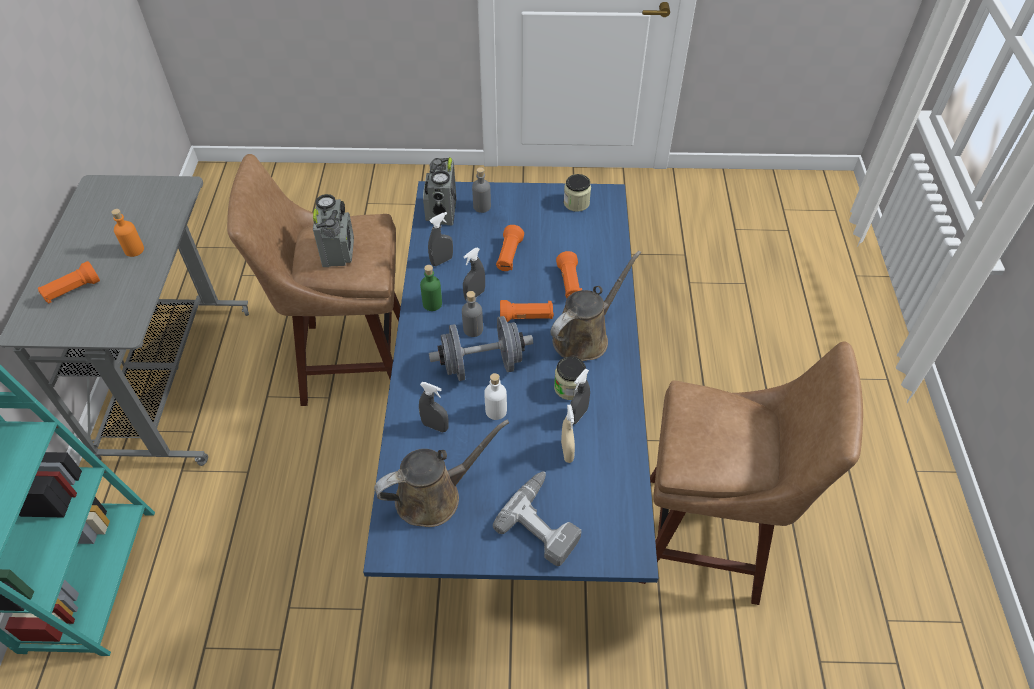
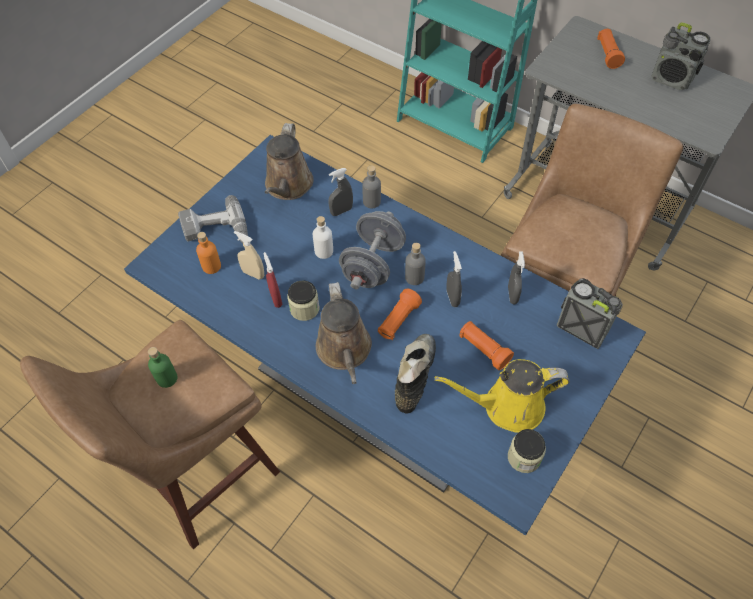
camera: 125 degrees right, 5 degrees up
(134, 250) = (636, 93): orange bottle -> orange bottle (211, 266)
(338, 251) = (571, 226): radio -> radio (672, 79)
(432, 304) = (464, 264): green bottle -> green bottle (167, 378)
(482, 206) = (571, 365): grey bottle -> grey bottle (372, 201)
(545, 225) = (507, 406): none -> yellow watering can
(569, 284) = (413, 377): orange flashlight -> black boot
(577, 415) = (276, 298): grey spray bottle -> red spray bottle

